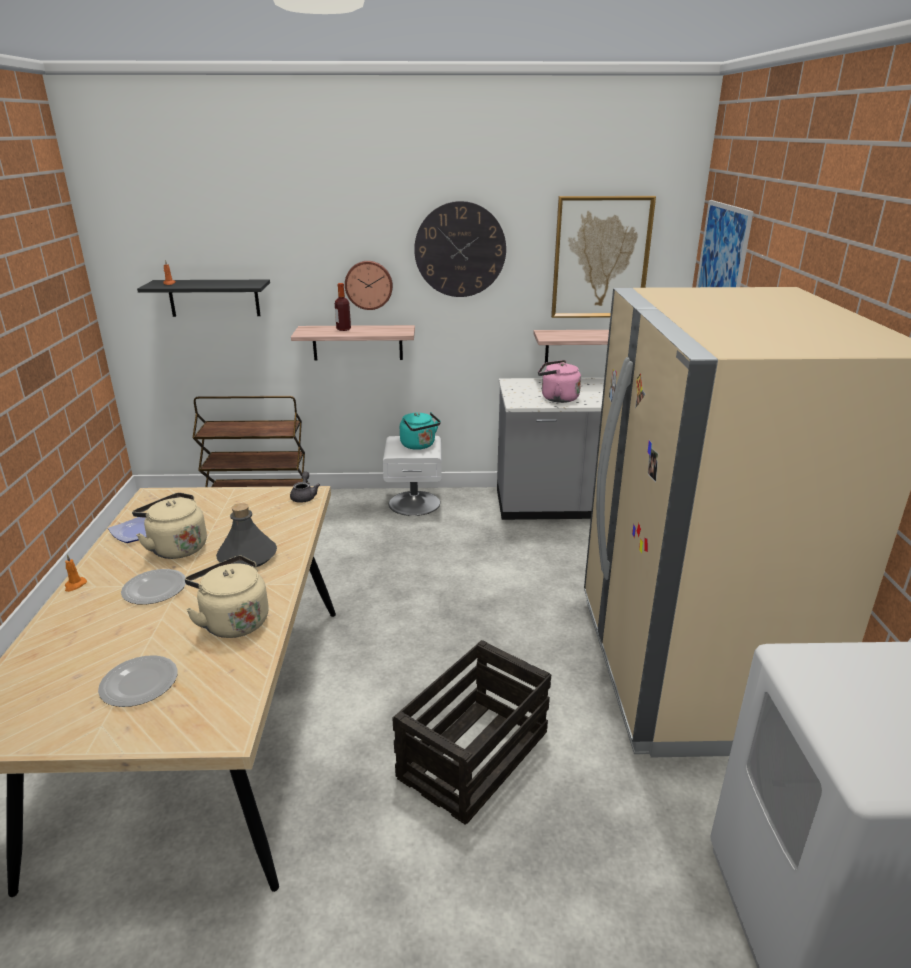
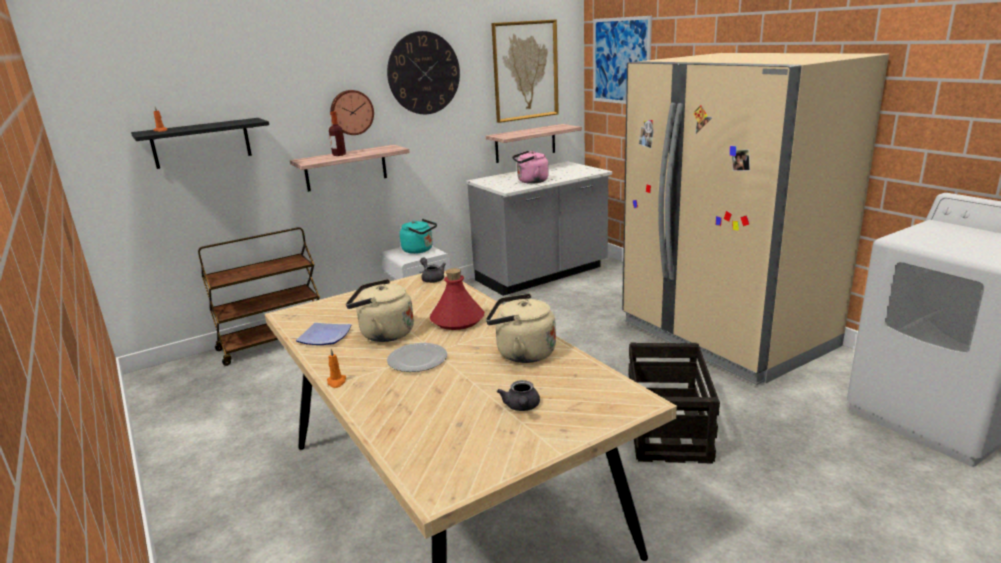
camera: 30 degrees left, 5 degrees down
(139, 684) = (521, 407): plate -> grey teapot
(248, 557) = (458, 320): grey bottle -> red bottle

